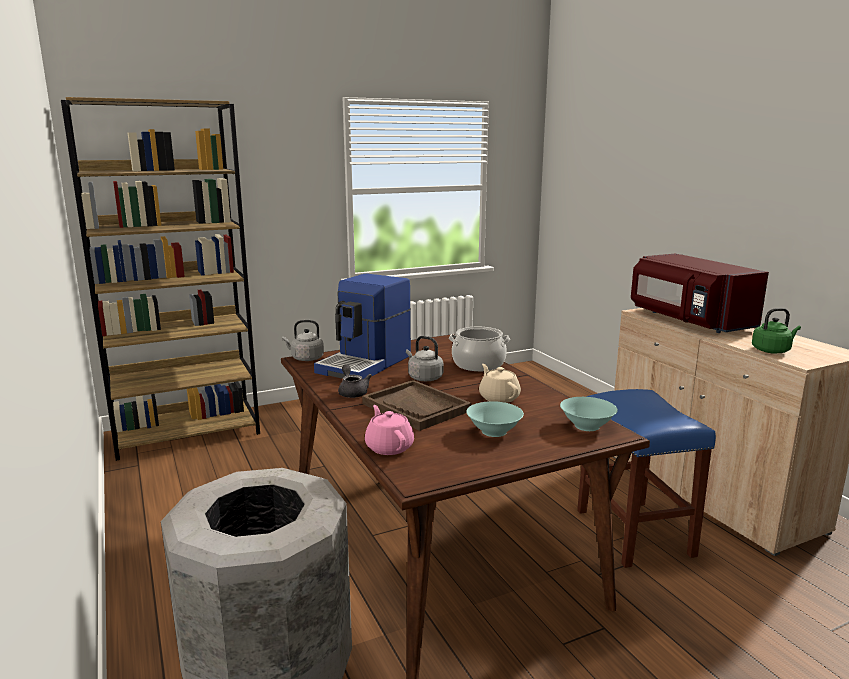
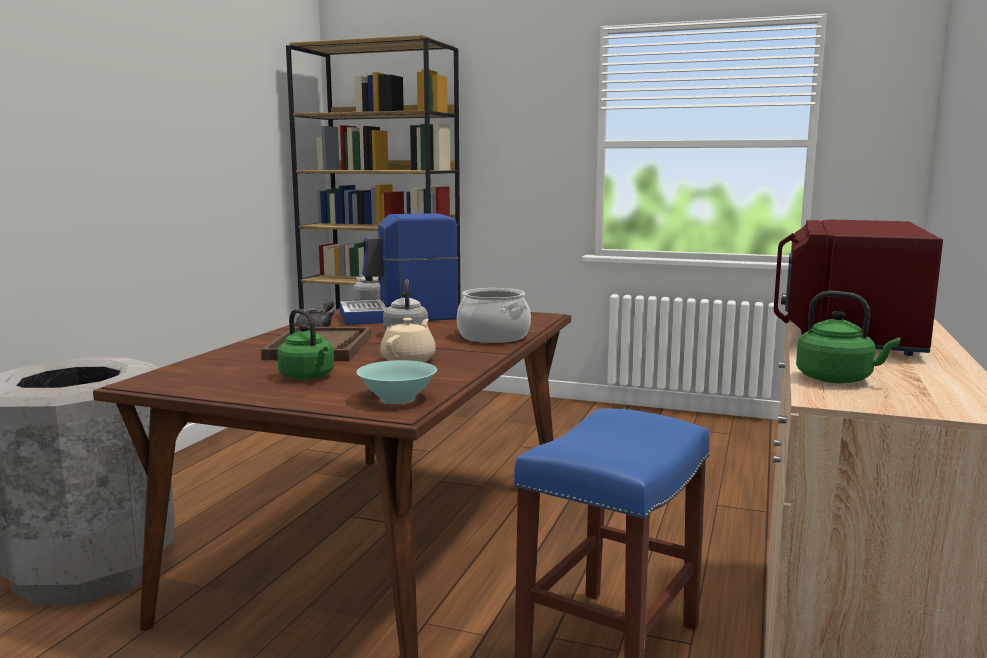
camera: 45 degrees right, 5 degrees down
(389, 447) = (205, 361): pink teapot -> none
(494, 431) = (308, 377): turquoise bowl -> green kettle

